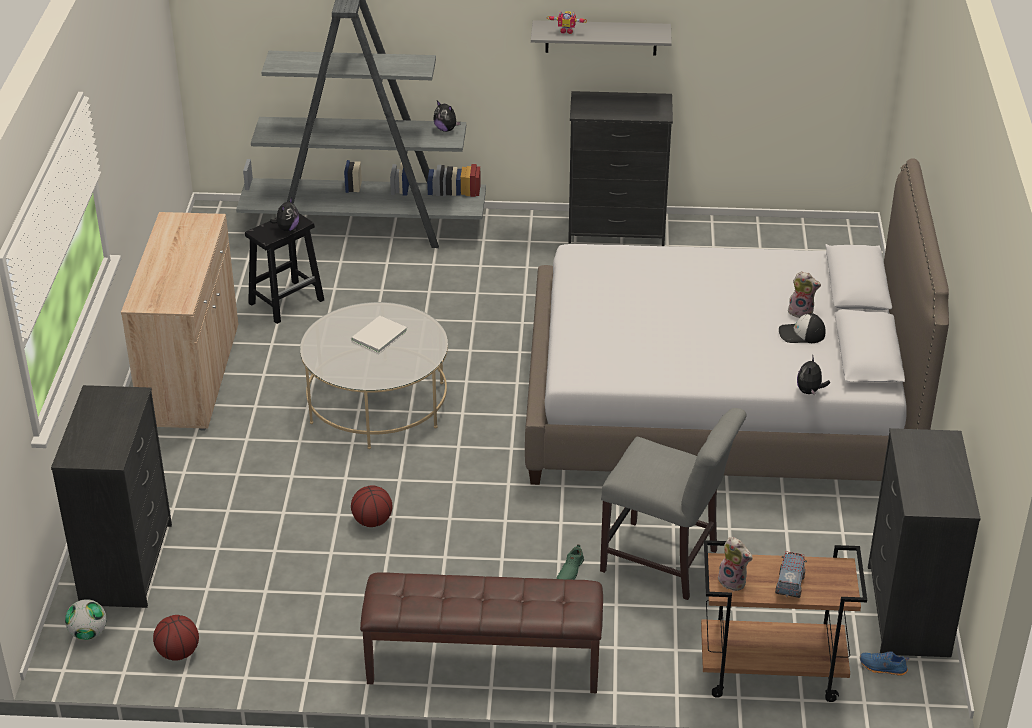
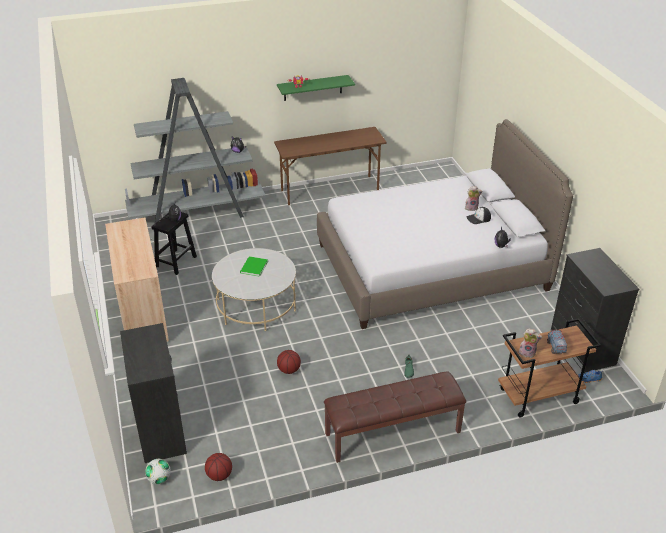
camera: 20 degrees left, 0 degrees up
(377, 336) = (253, 267): white book -> green book
(601, 37) = (313, 88): grey shelf -> green shelf
(616, 230) = (330, 190): black dresser -> brown desk
(665, 563) = (453, 353): grey chair -> none

